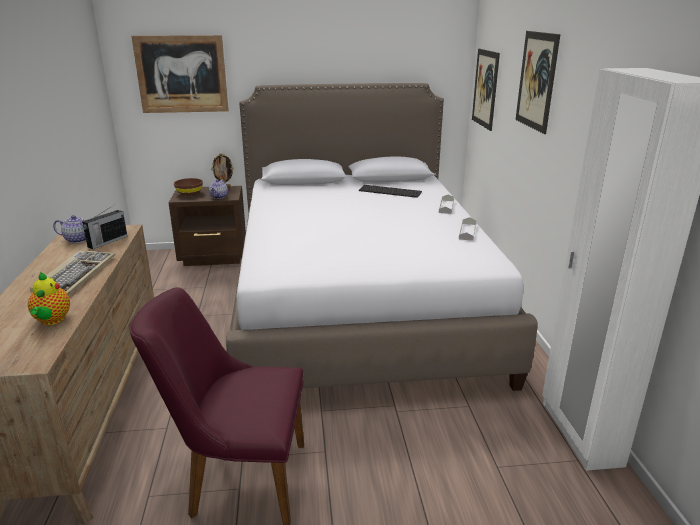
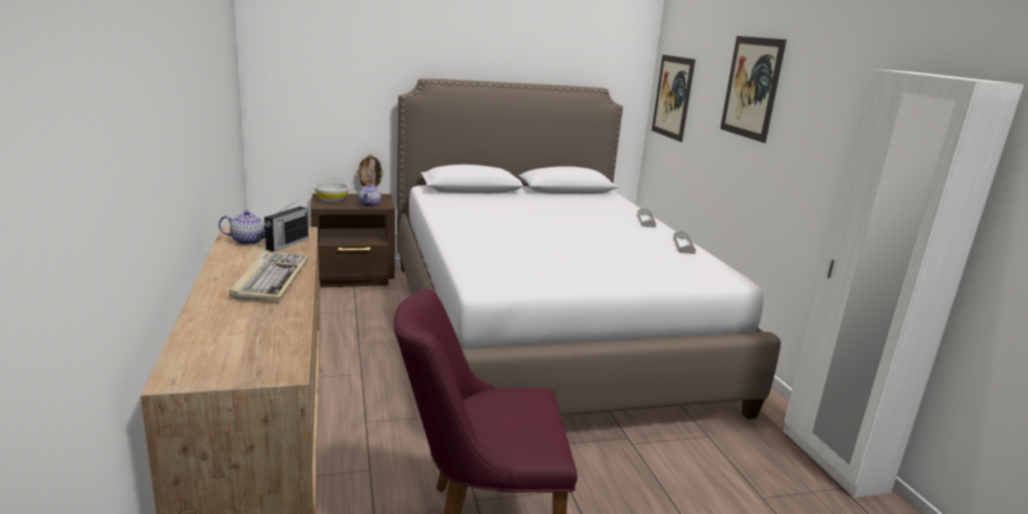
camera: 10 degrees left, 5 degrees down
(52, 321) = (276, 327): teapot -> none
(182, 74) = (332, 60): picture -> none
(189, 193) = (331, 200): brown bowl -> white bowl
(391, 191) = (576, 203): keyboard -> none

